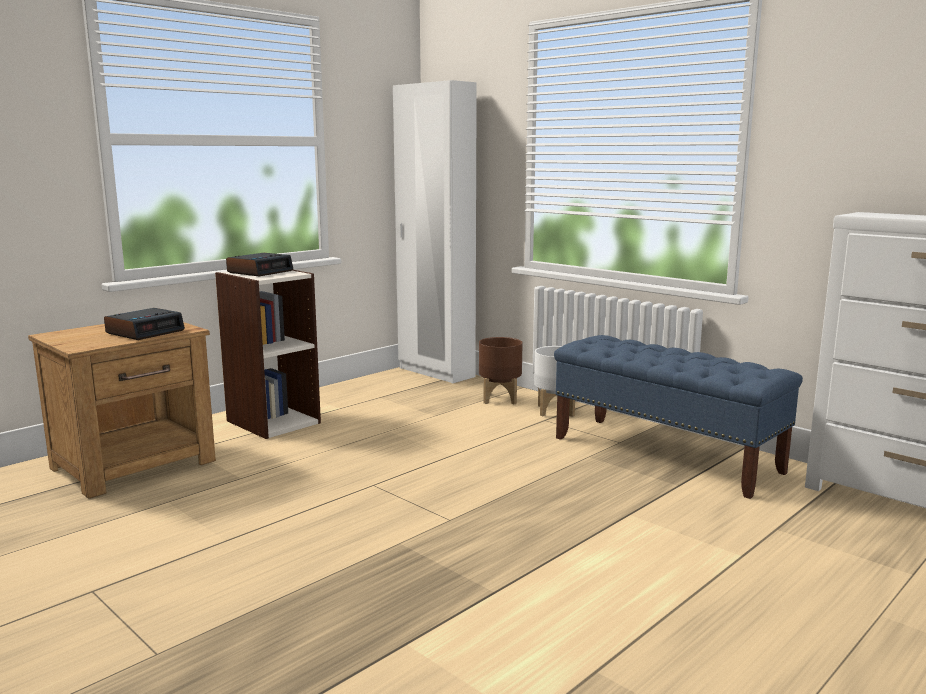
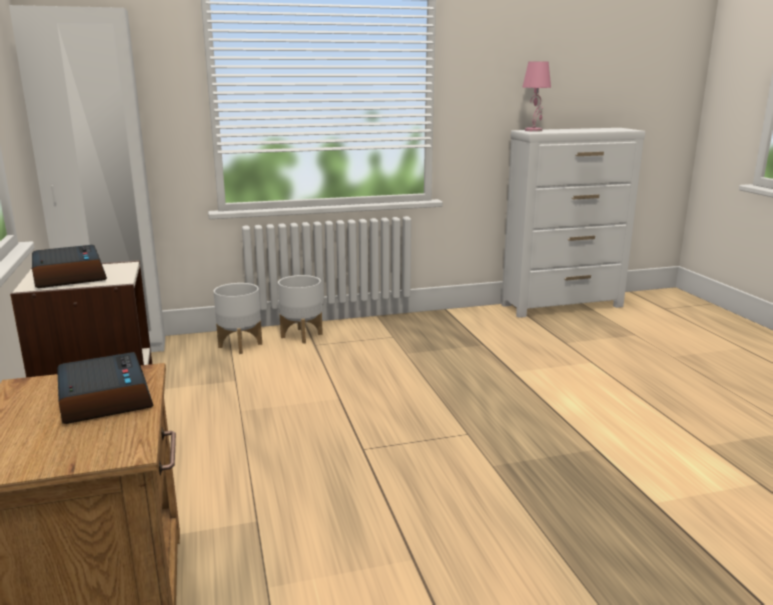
camera: 60 degrees left, 5 degrees up
(499, 399) = (240, 345): brown planter -> white planter
(665, 454) = (432, 332): blue bench -> none
(876, 214) = (533, 130): none -> pink table lamp

